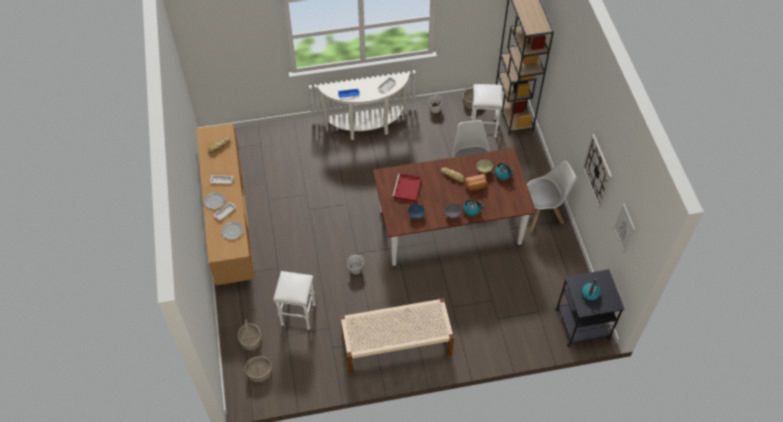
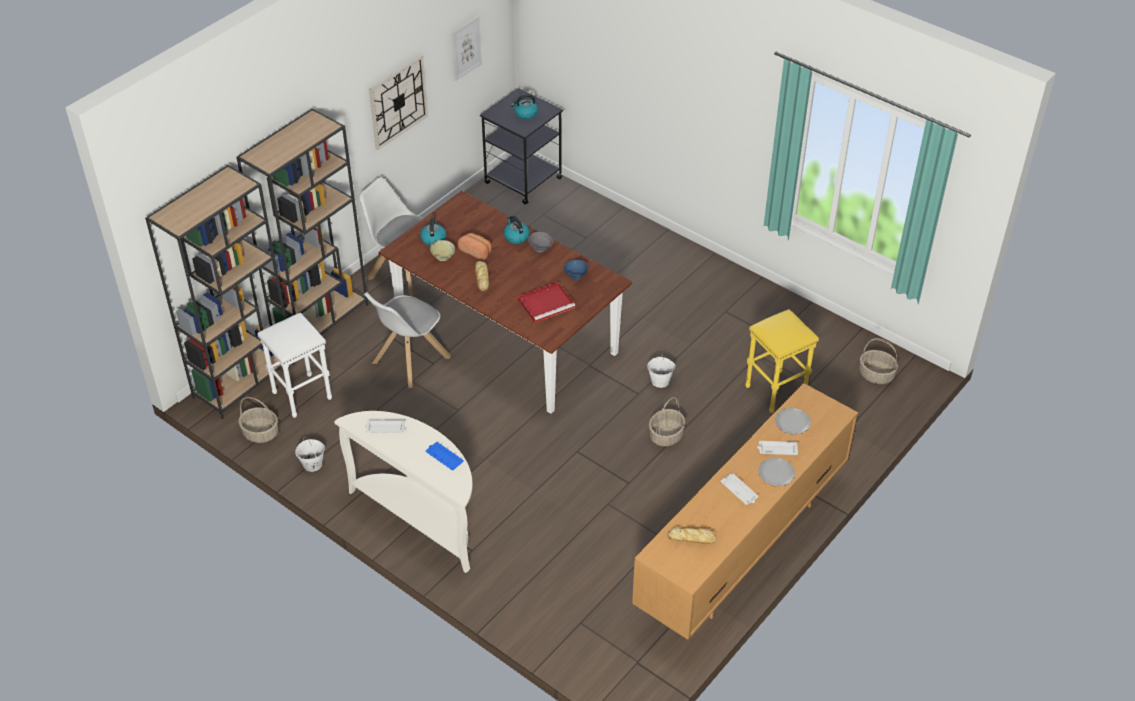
camera: 130 degrees left, 10 degrees down
(250, 340) = (855, 409): basket -> basket (666, 436)
(297, 314) = (775, 392): white stool -> yellow stool
(396, 345) = (710, 292): beige bench -> none
(533, 161) = (320, 320): none -> bookcase

